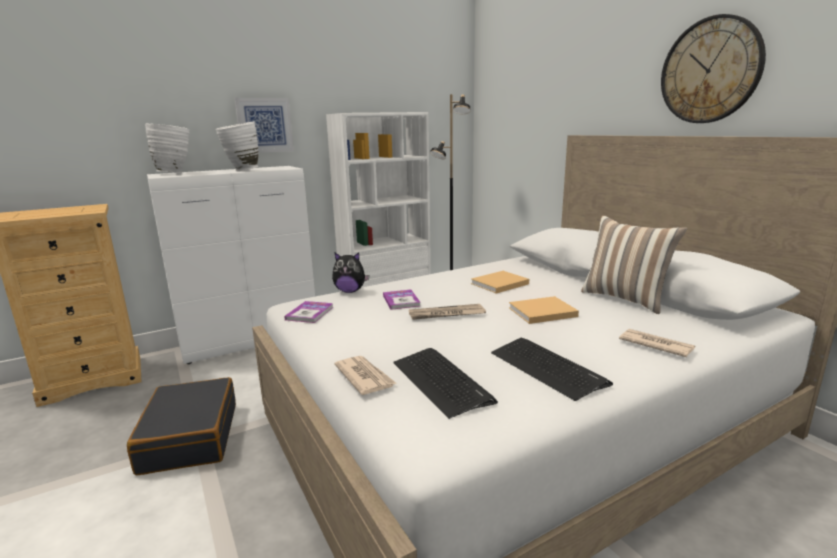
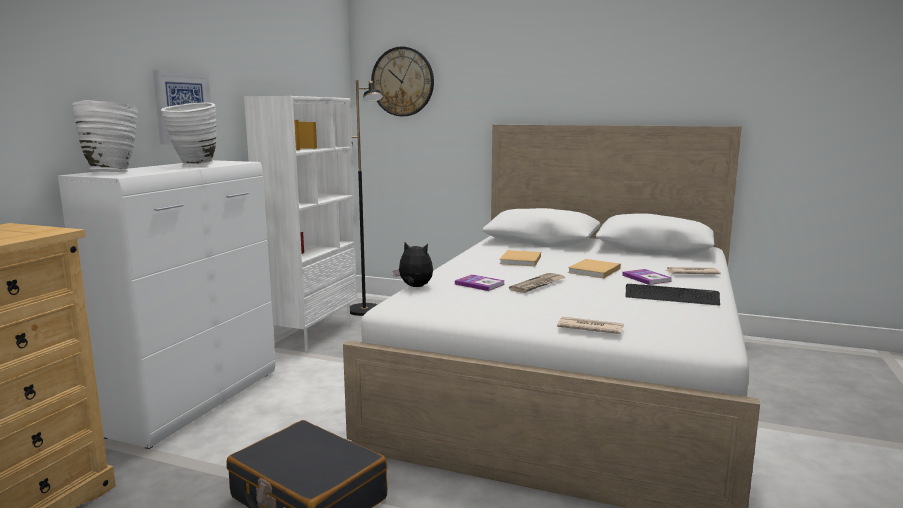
camera: 40 degrees left, 5 degrees down
(310, 313) = (429, 307): book -> book (646, 278)
(350, 291) = (414, 287): plush toy -> plush toy turned 120 degrees counterclockwise
(441, 381) = (638, 317): keyboard -> none
(625, 299) = (620, 254): pillow -> none
(710, 71) = (620, 76): wall clock -> wall clock (402, 82)

